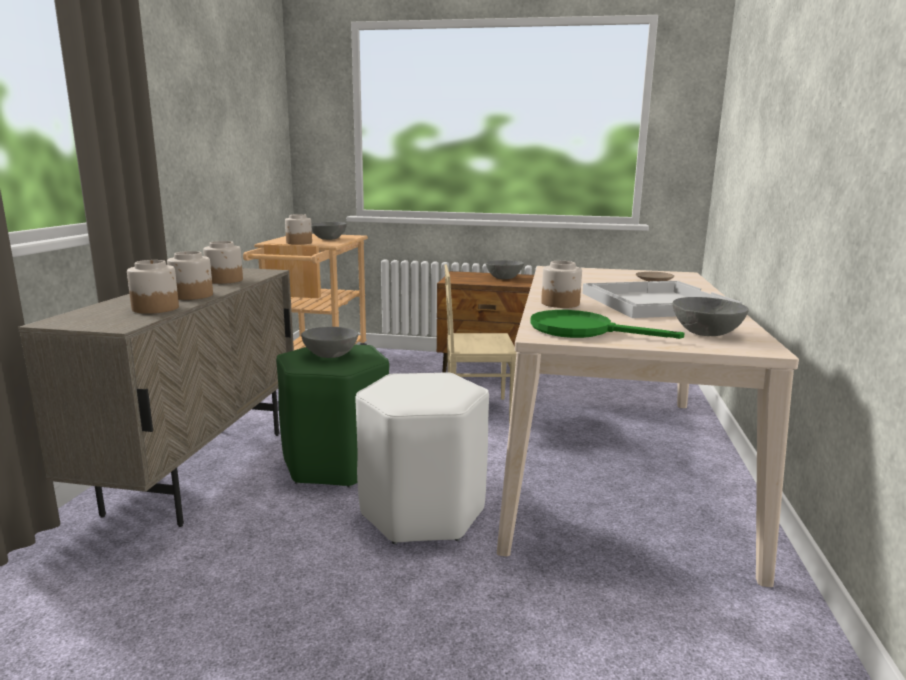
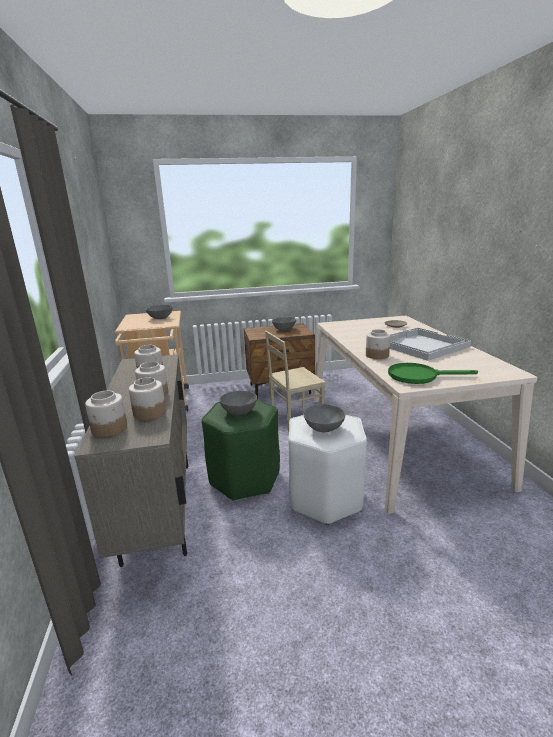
camera: 20 degrees left, 5 degrees up
(299, 243) = (148, 326): jar -> jar (109, 428)
(706, 333) = (476, 365): grey bowl -> grey bowl (324, 428)

